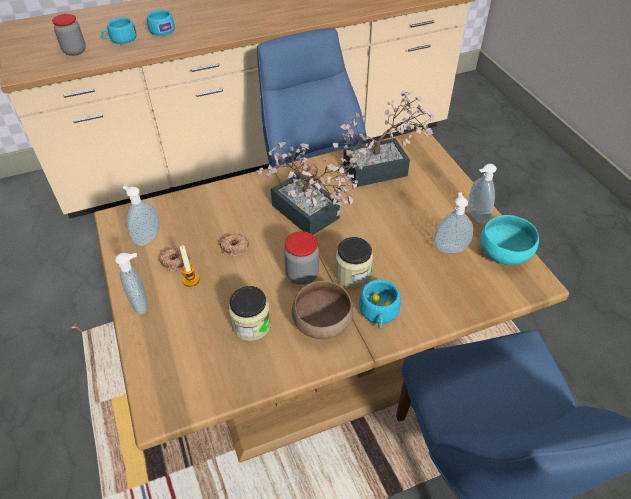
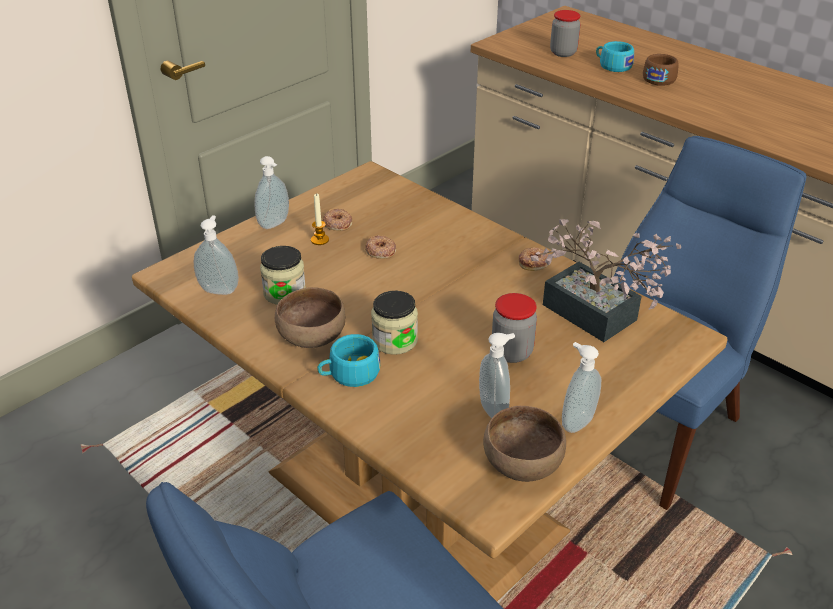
camera: 65 degrees right, 10 degrees down
(147, 238) = (356, 198): soap dispenser -> soap dispenser (220, 289)
(161, 29) = (660, 78): turquoise cup -> brown cup
(302, 275) = (371, 305): jar -> jar (511, 352)
(310, 216) = (464, 285): potted plant -> none
(503, 254) = (520, 464): turquoise bowl -> brown bowl

